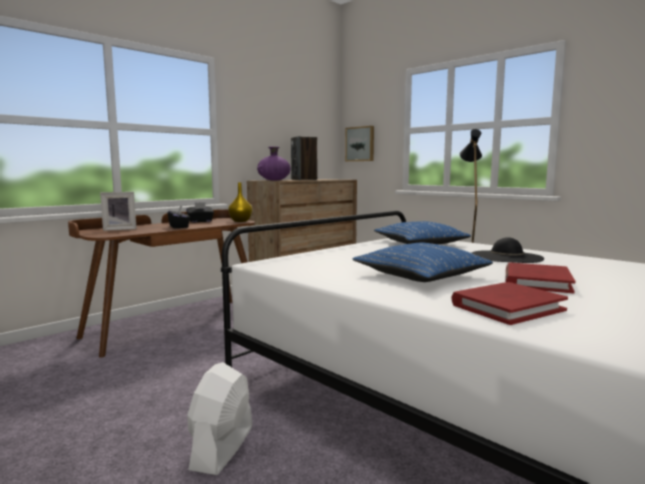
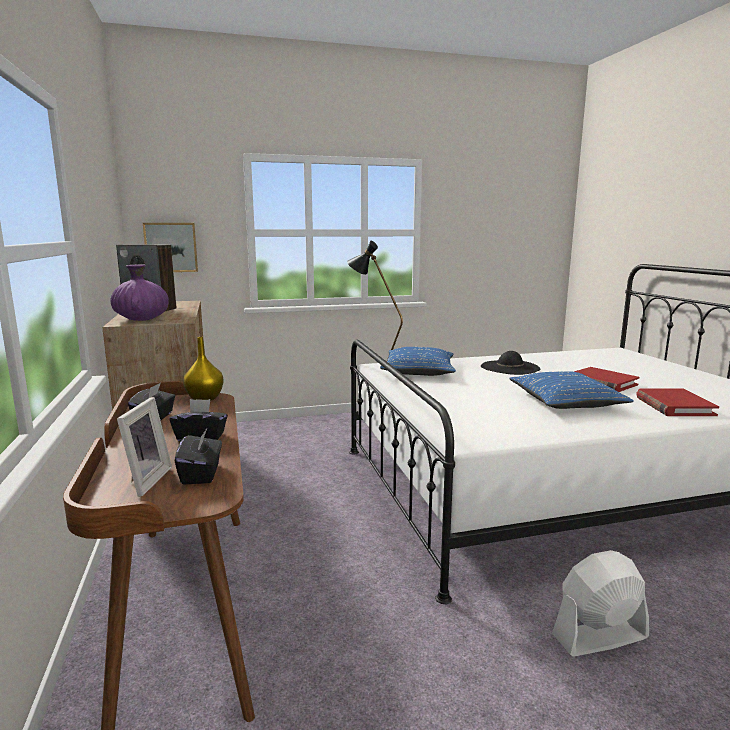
camera: 60 degrees left, 5 degrees up
(131, 231) = (201, 474): none -> black tissue box
(222, 447) = (599, 636): white fan -> white fan turned 120 degrees clockwise

